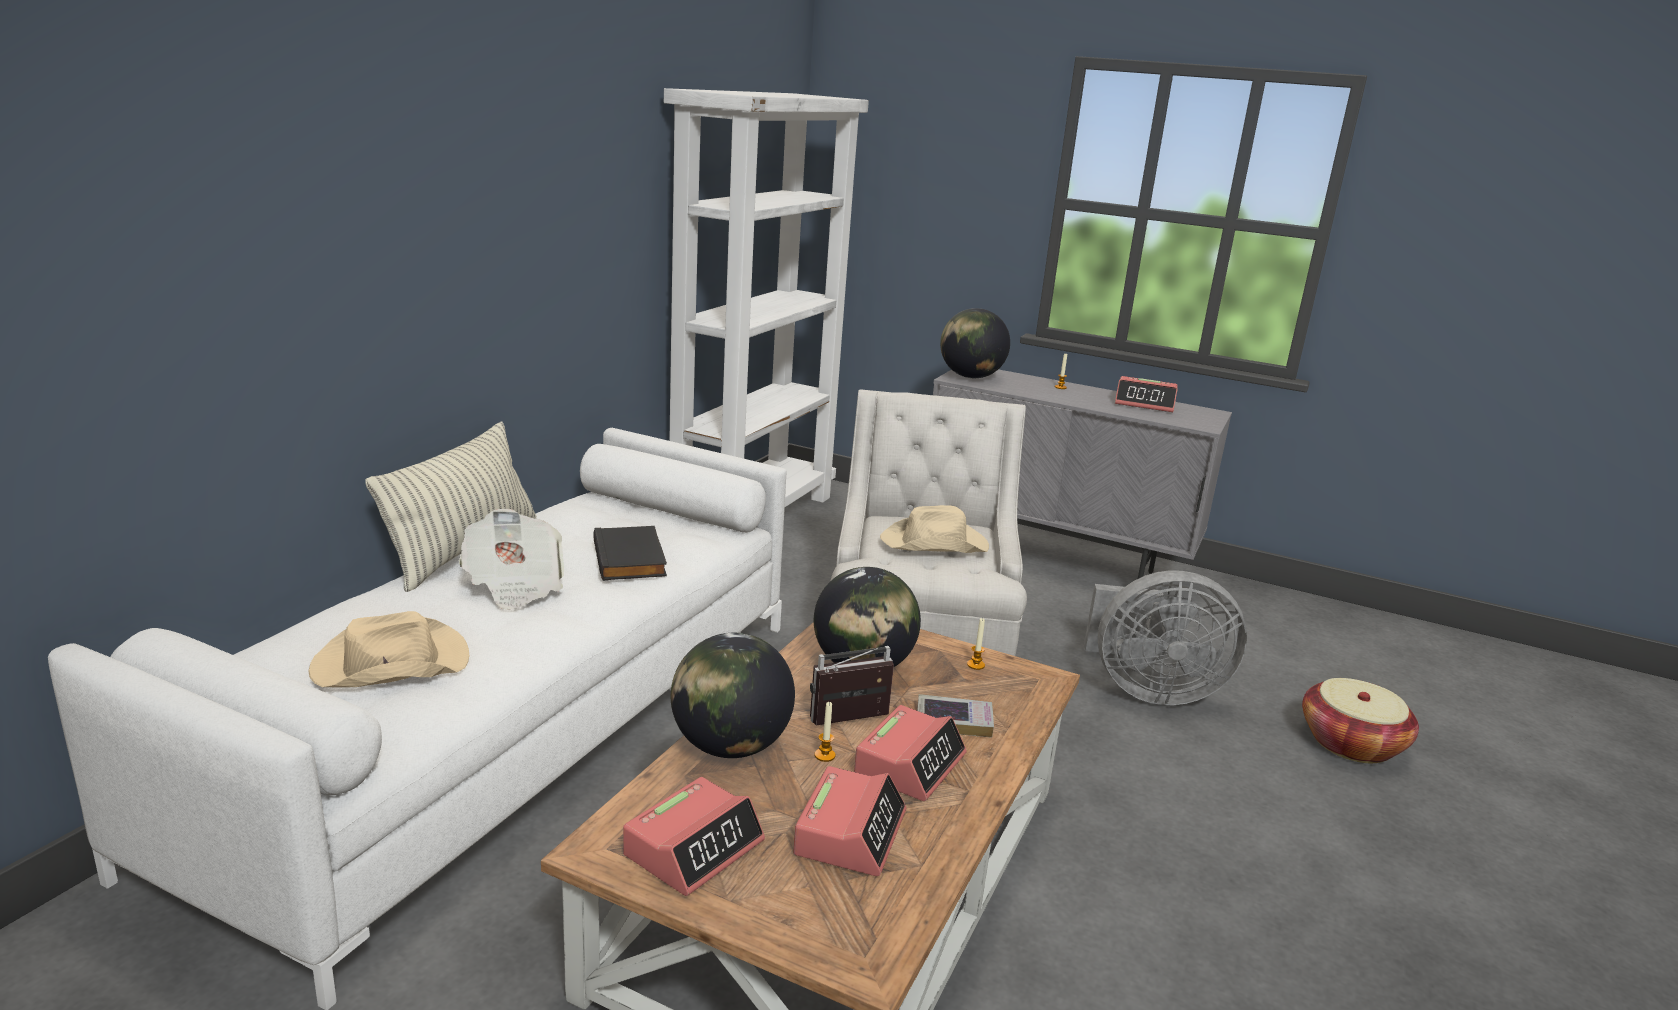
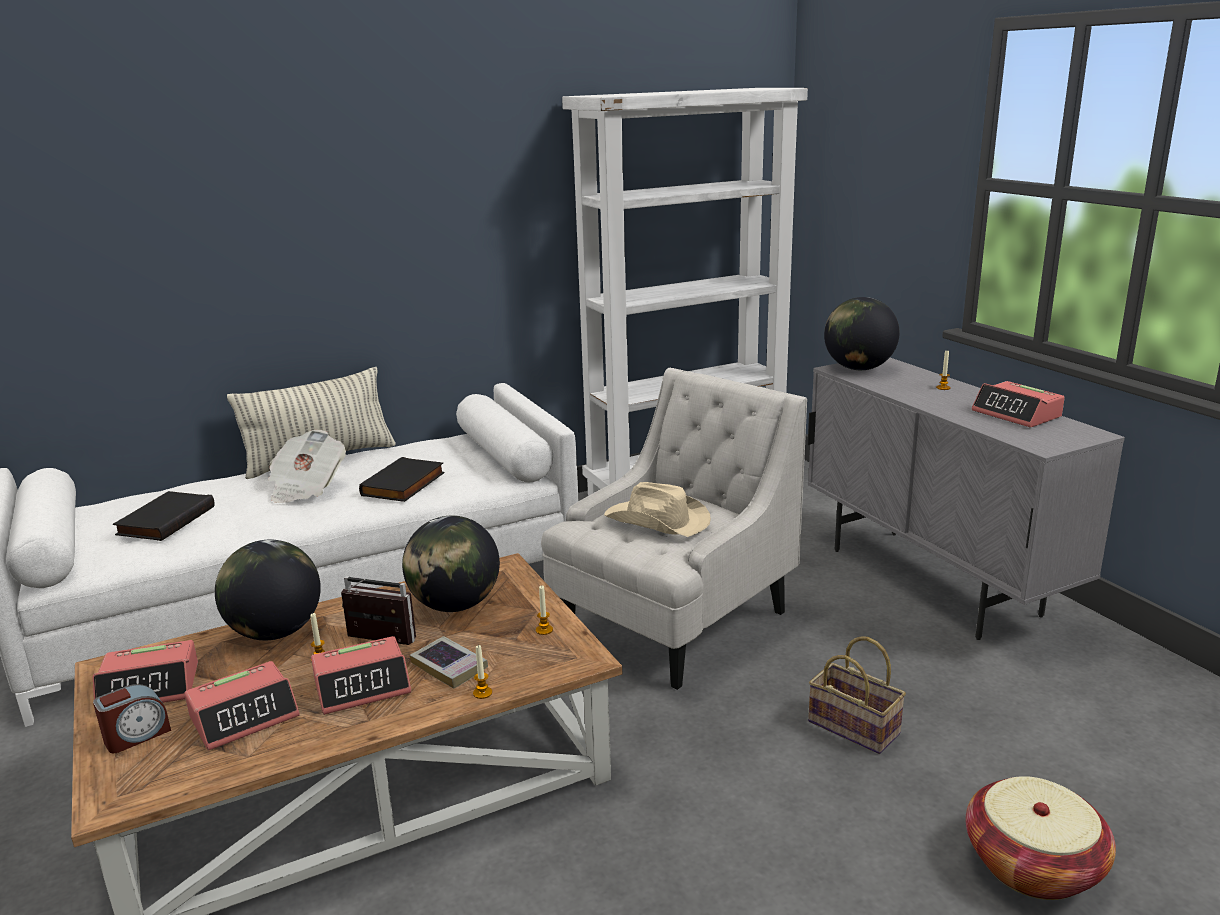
camera: 40 degrees right, 0 degrees up
(389, 663) = (165, 520): beige hat -> black book
(774, 897) = (137, 736): none -> alarm clock
(1019, 733) = (482, 693): none -> candle
(1149, 690) = (856, 727): grey fan -> basket

